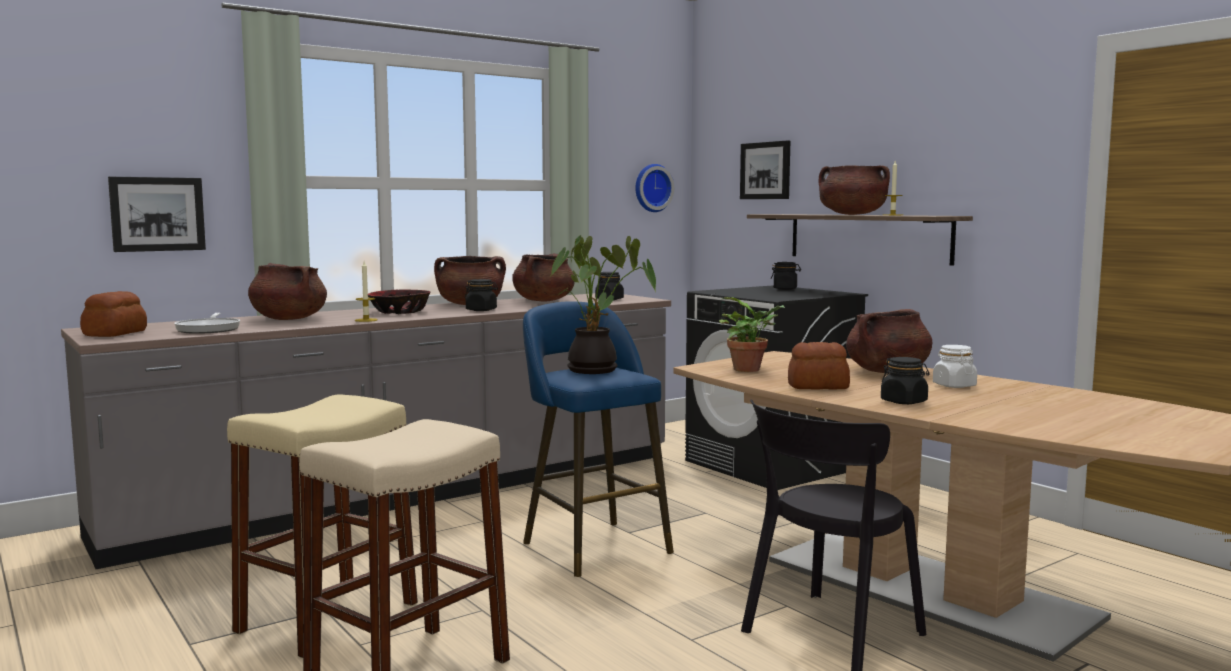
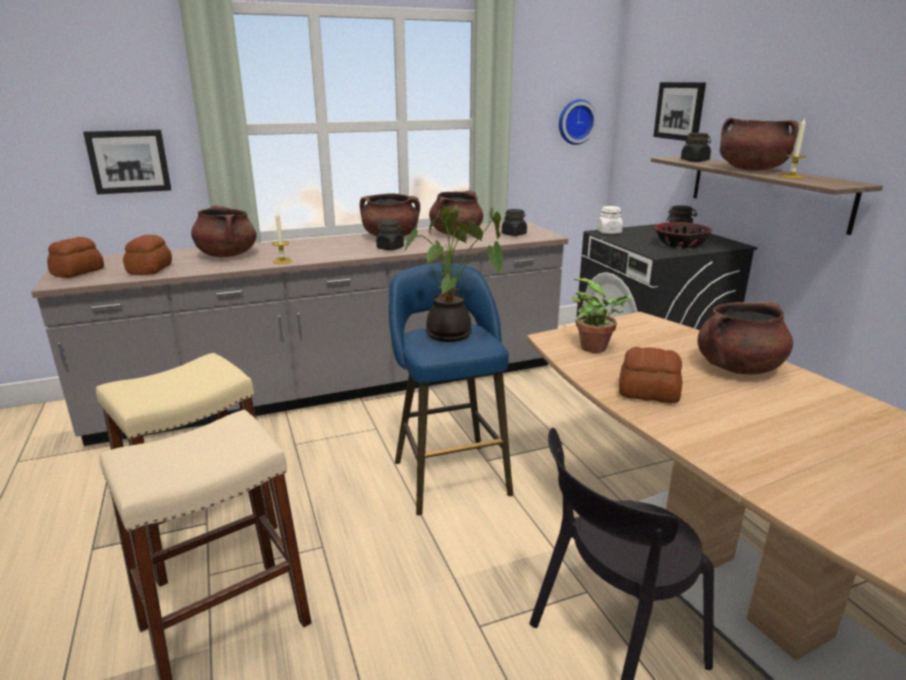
camera: 15 degrees right, 15 degrees up
(209, 329) = (151, 269): frying pan -> bread
(399, 312) = (322, 247): bowl -> bowl (680, 245)
(904, 402) = (729, 441): black jar -> black jar (695, 161)
(954, 386) = (802, 408): white jar -> white jar (608, 232)

